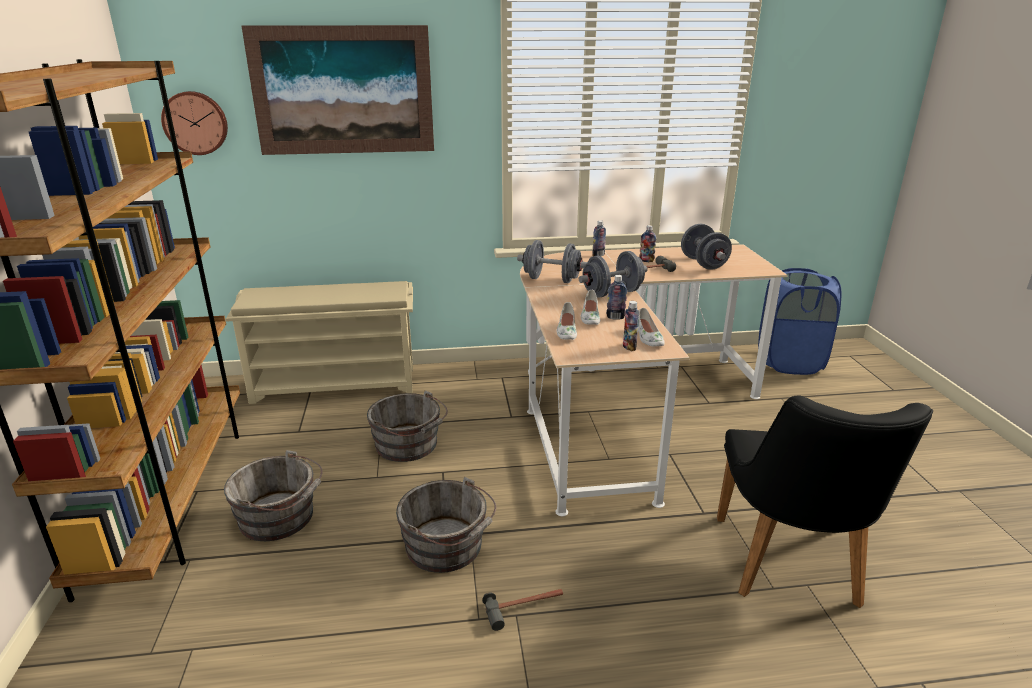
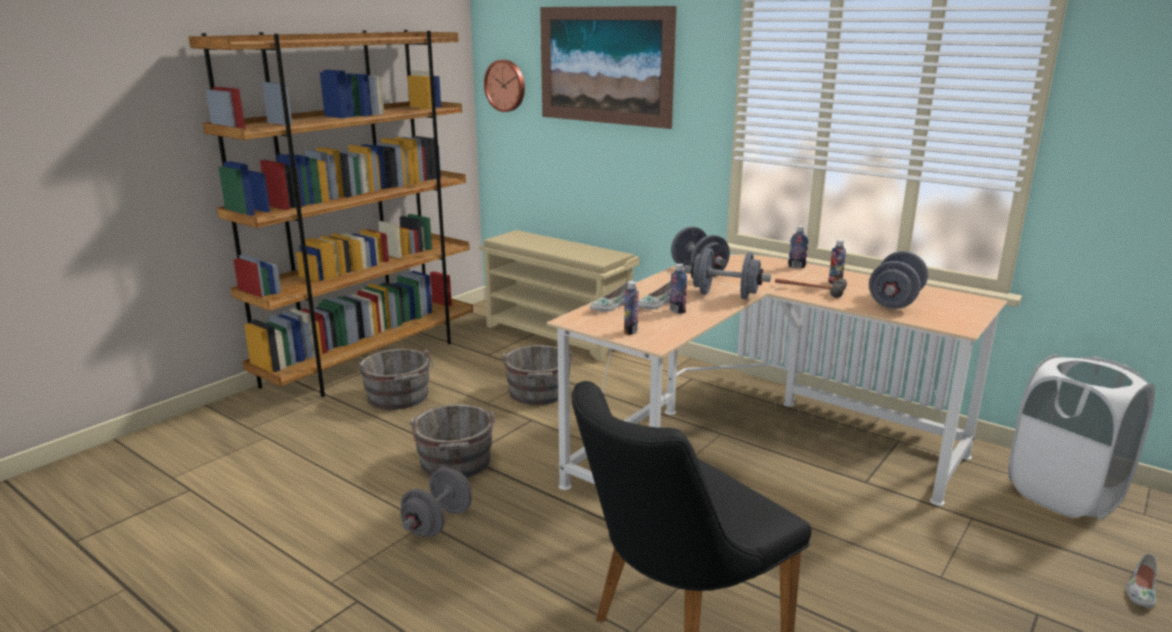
camera: 45 degrees right, 5 degrees down
(525, 607) = (438, 522): hammer -> grey dumbbell
(648, 337) = (665, 331): white shoe -> white shoe (1141, 590)
(789, 362) = (1064, 494): blue laundry basket -> white laundry basket

